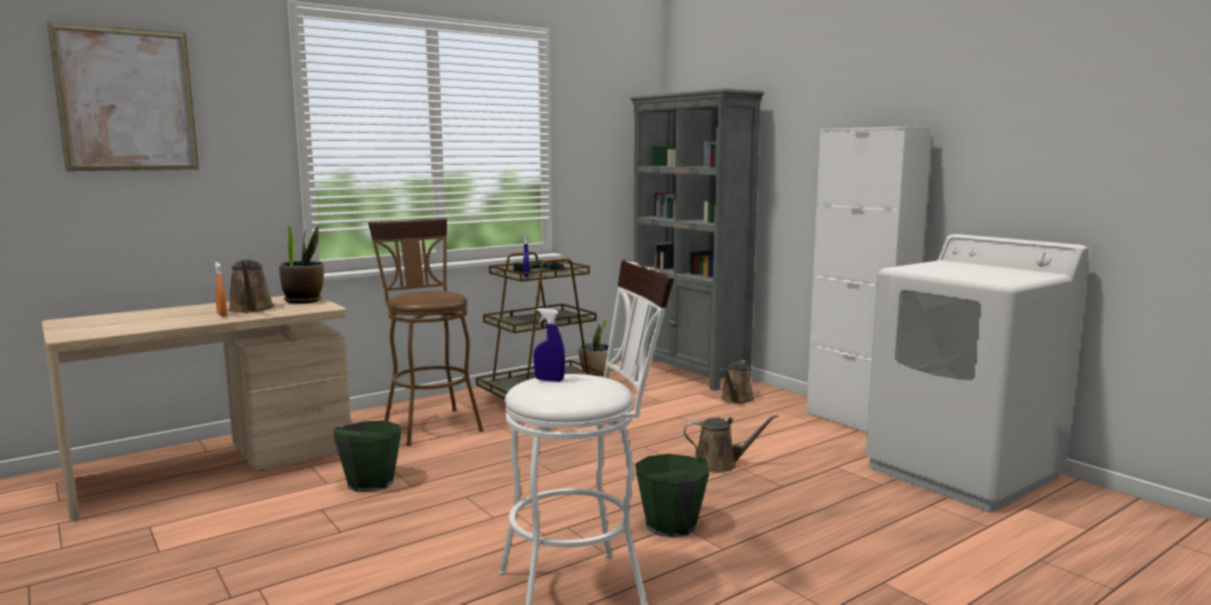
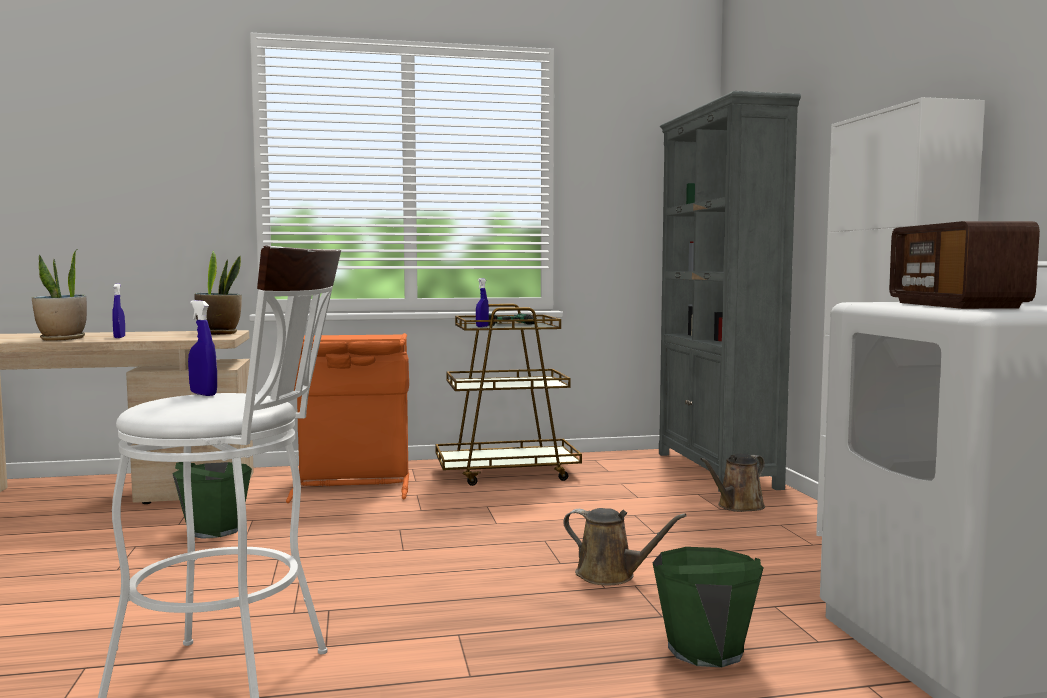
camera: 25 degrees right, 5 degrees down
(127, 100) = (91, 133): picture -> none
(222, 315) = (119, 337): orange spray bottle -> blue spray bottle
(251, 309) = (156, 335): brown watering can -> none
(429, 424) = (352, 486): brown stool -> orange laundry basket
(594, 374) = (597, 460): potted plant -> potted plant (62, 339)
(670, 525) = (446, 633): green bucket -> green bucket (705, 650)
(960, 271) = (955, 305): none -> radio

